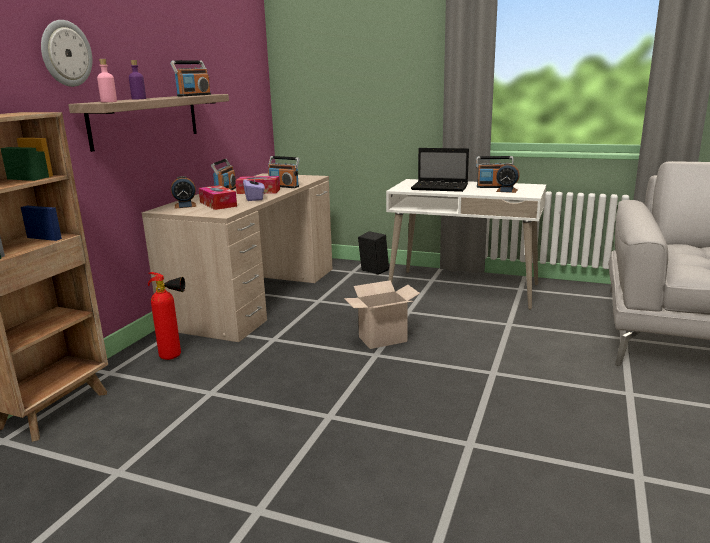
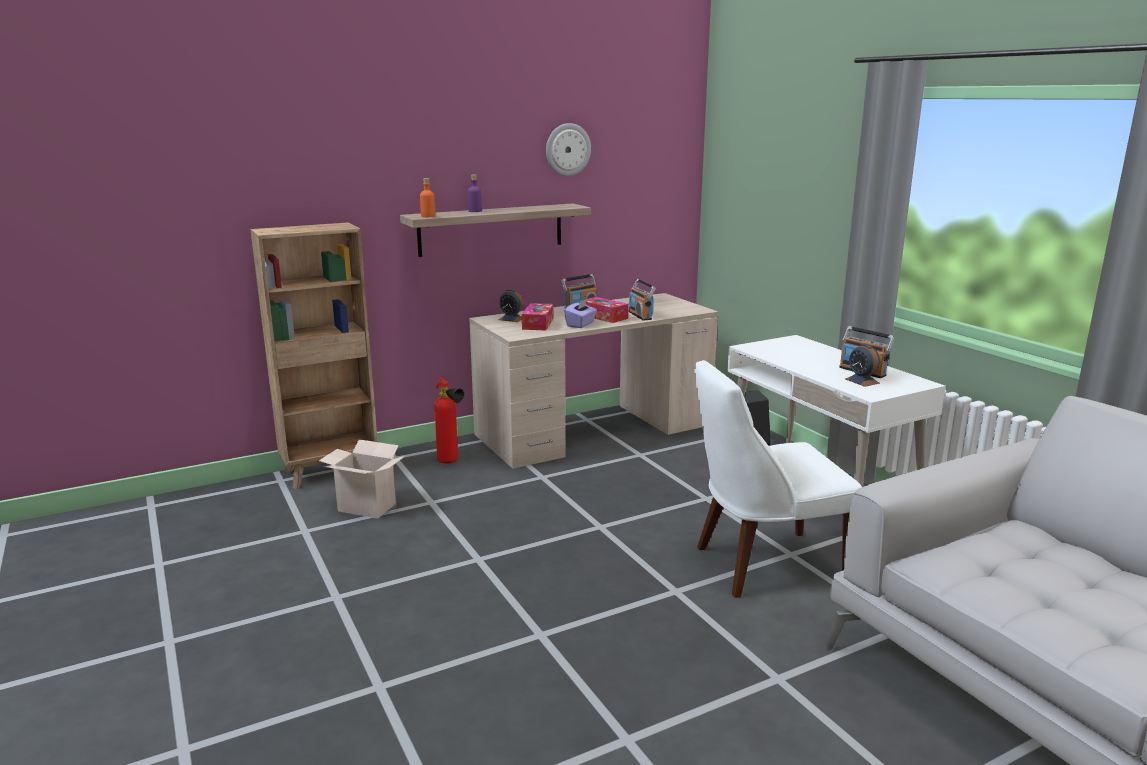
camera: 40 degrees right, 0 degrees up
(66, 53) = (404, 171): wall clock -> wall clock (567, 149)
(109, 102) = (428, 216): pink bottle -> orange bottle
(193, 95) = (545, 208): radio -> none
(382, 340) = (630, 515): cardboard box -> cardboard box (364, 508)
(441, 188) = (797, 357): laptop -> none
(507, 336) = (762, 565): none -> white chair

